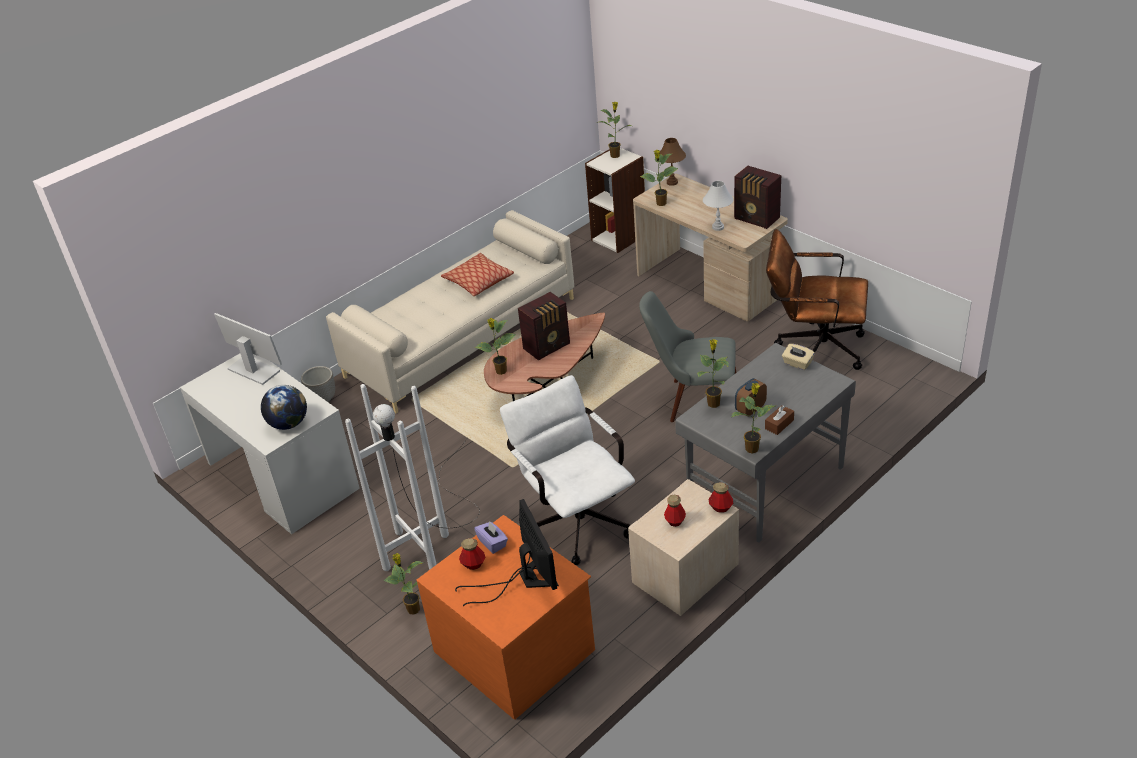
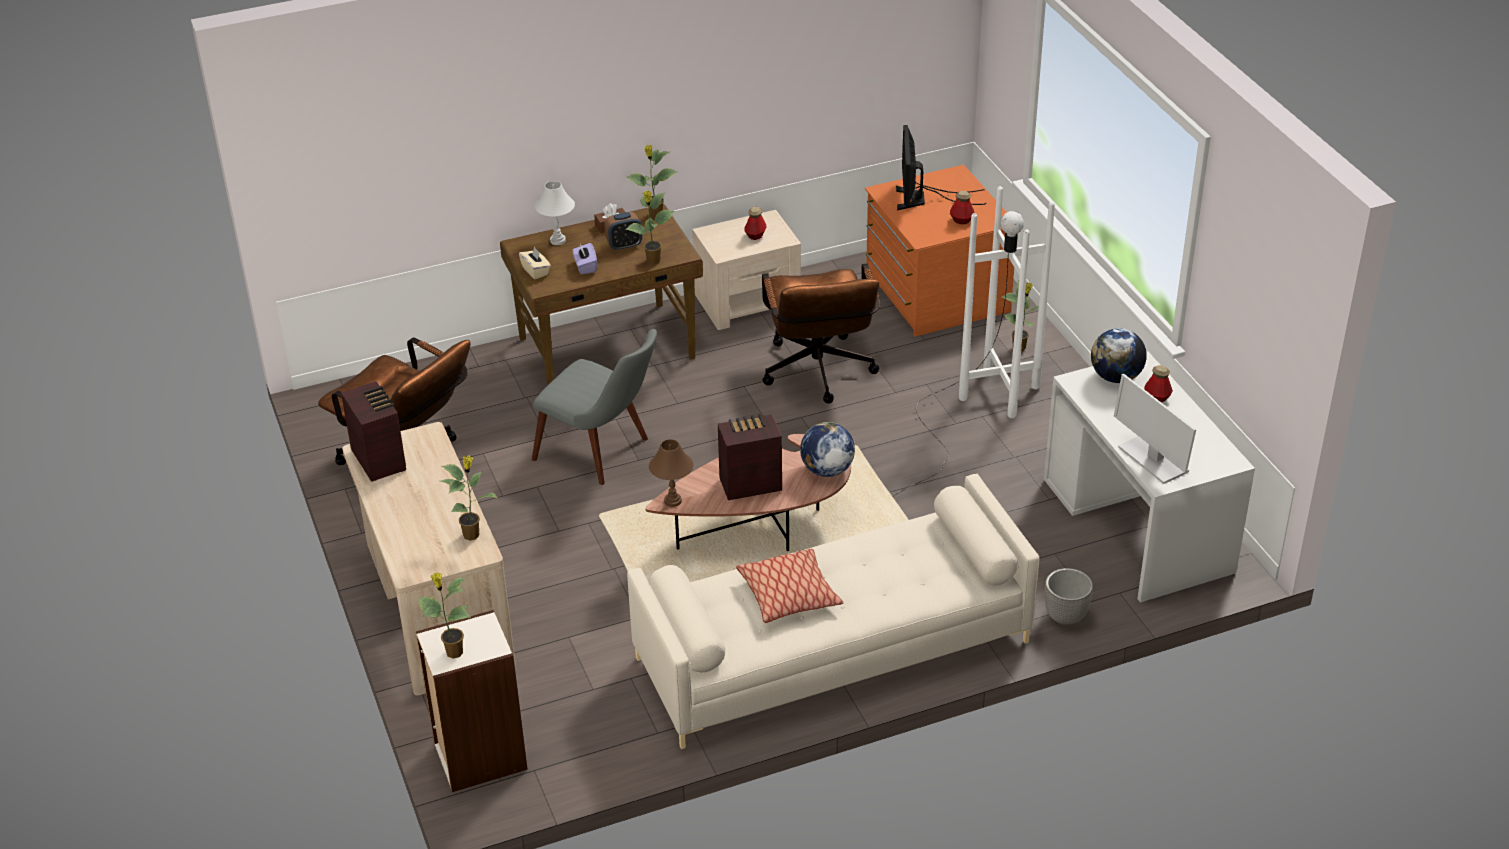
camera: 160 degrees left, 0 degrees up
(492, 543) = (936, 230): purple tissue box -> purple tissue box (585, 267)
(500, 371) = (826, 470): potted plant -> globe
(575, 518) = (819, 375): white office chair -> brown office chair
(672, 182) = (419, 570): brown table lamp -> brown table lamp (672, 501)
(717, 227) = (440, 464): white table lamp -> white table lamp (558, 240)
(720, 508) = (707, 233): bottle -> bottle (1157, 397)
(764, 483) = (608, 349): grey desk -> brown desk

